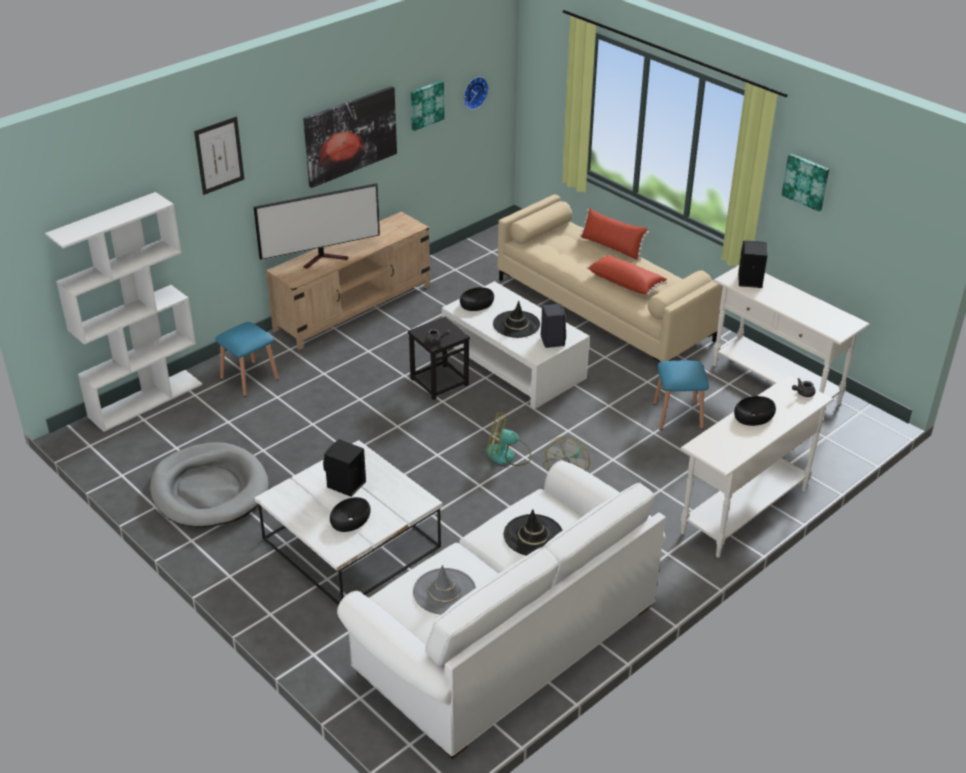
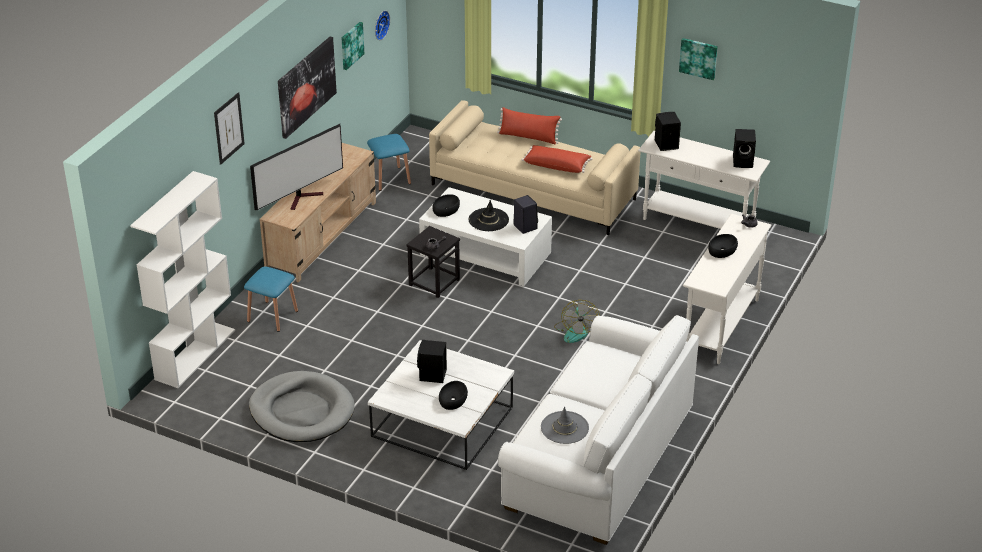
camera: 20 degrees left, 0 degrees up
(507, 455) = (523, 327): fan -> none
(533, 536) = (604, 374): black hat -> none
(677, 416) = (637, 266): blue stool -> blue stool (389, 178)
(835, 318) = (743, 162): none -> black speaker

